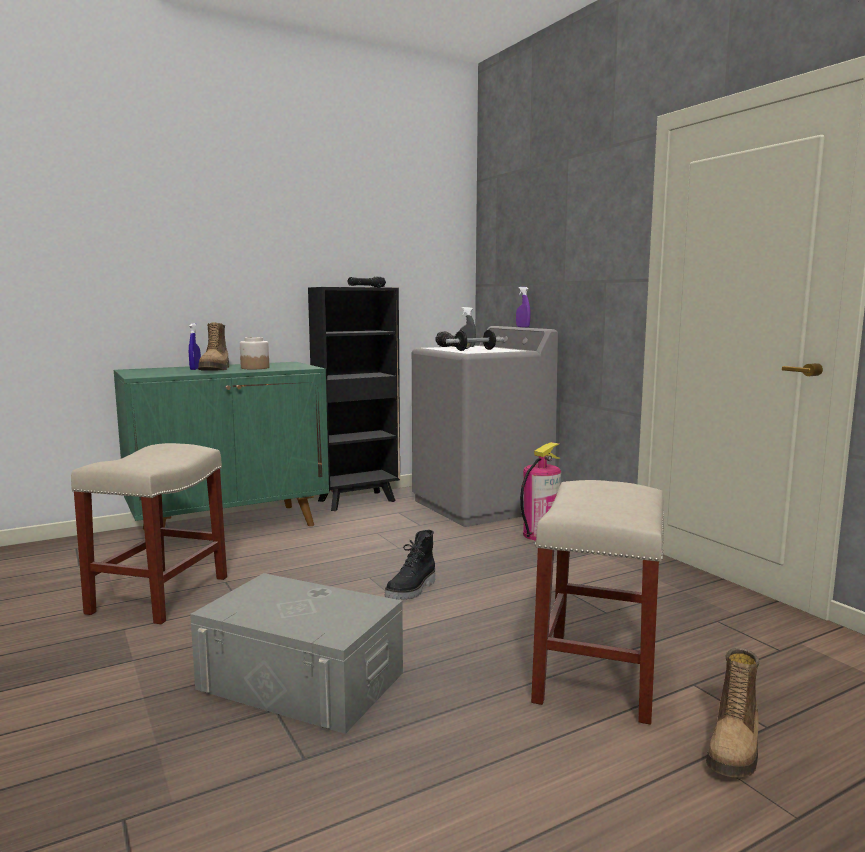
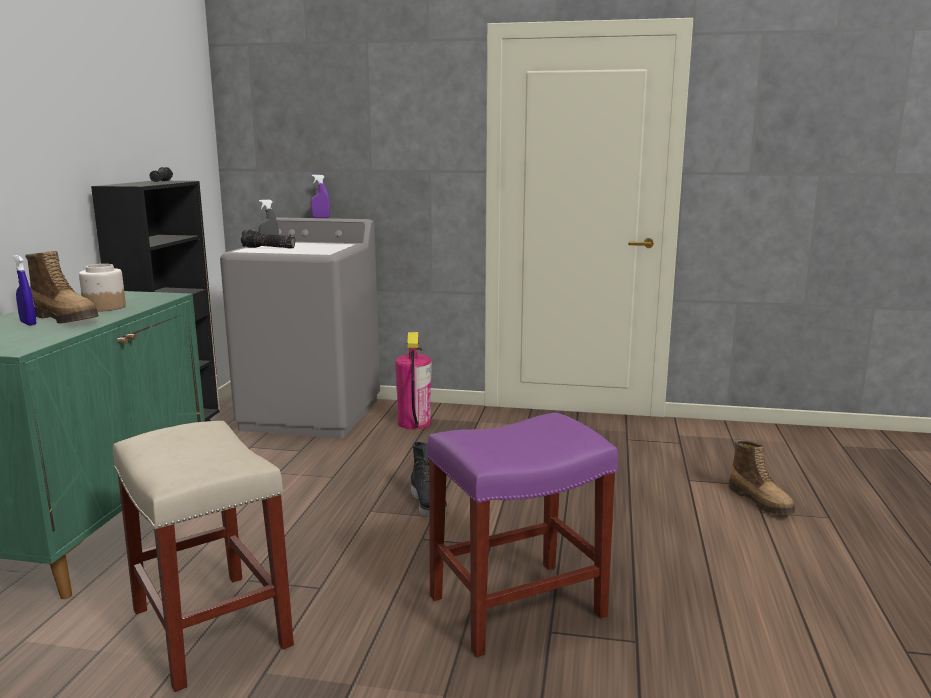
camera: 50 degrees left, 5 degrees up
(301, 681) = (518, 605): grey storage box -> purple stool
(475, 350) = (309, 249): dumbbell -> none
(596, 673) = (643, 498): beige stool -> none

